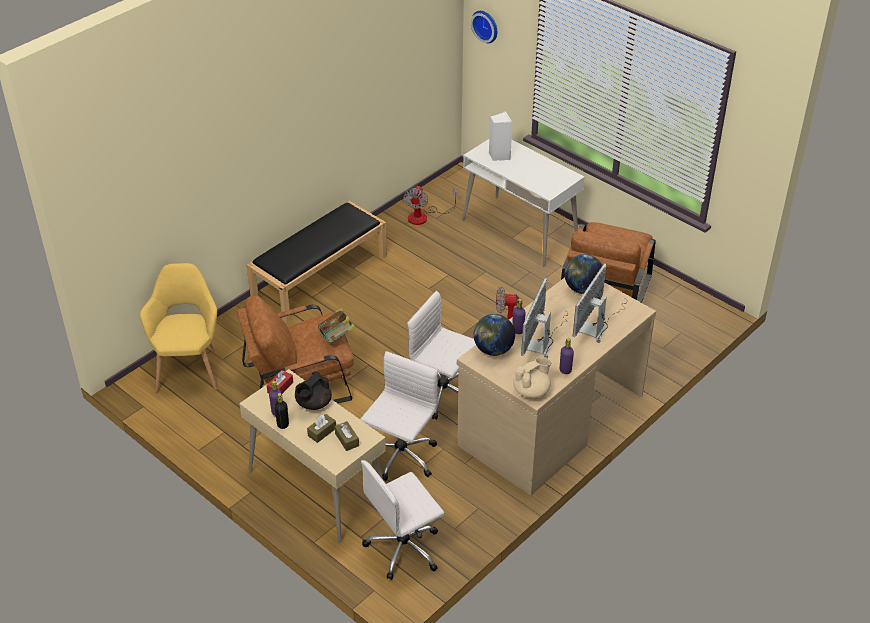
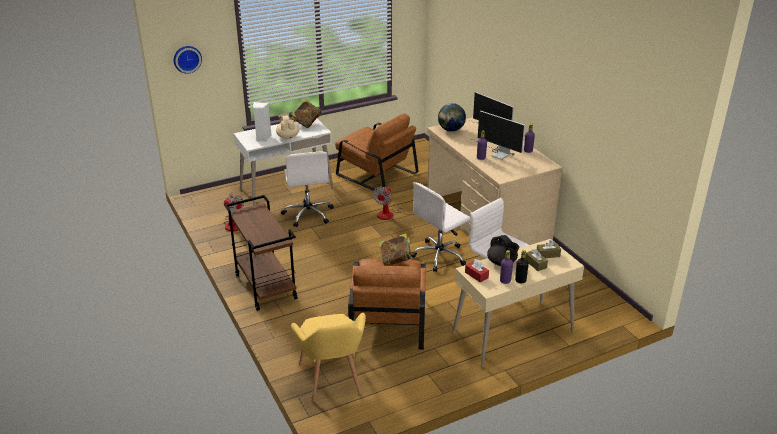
camera: 70 degrees left, 10 degrees down
(189, 367) = (332, 382): yellow armchair -> yellow armchair turned 120 degrees counterclockwise
(320, 276) = (265, 286): black bench -> brown cart
(404, 548) = (585, 303): white office chair -> white office chair (308, 214)
(493, 350) = (496, 169): globe -> none
(532, 391) = (543, 165): beige teapot -> beige teapot (287, 136)
(559, 176) = (307, 123): none -> book

